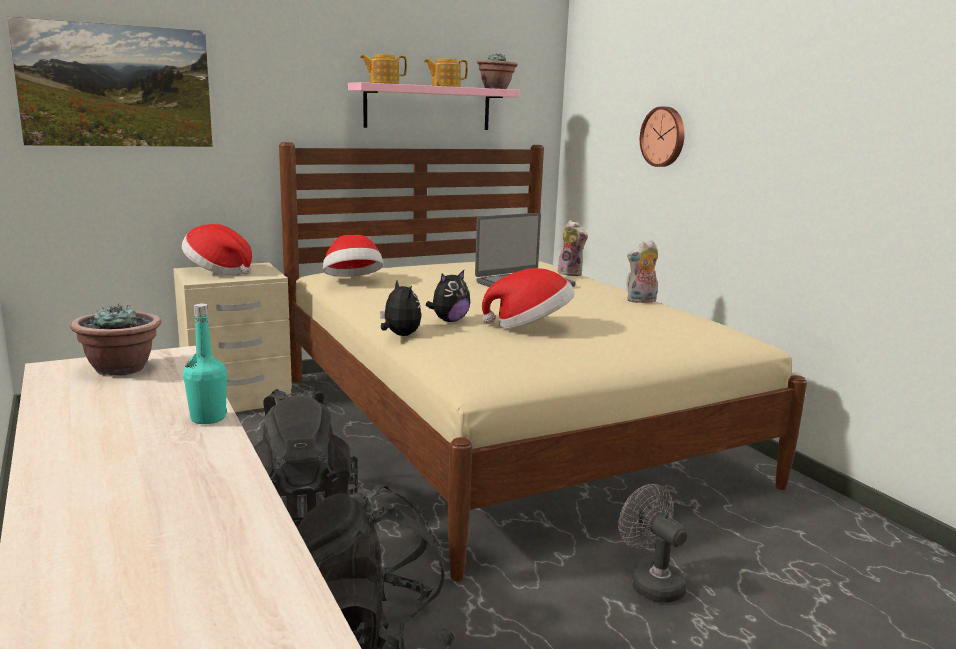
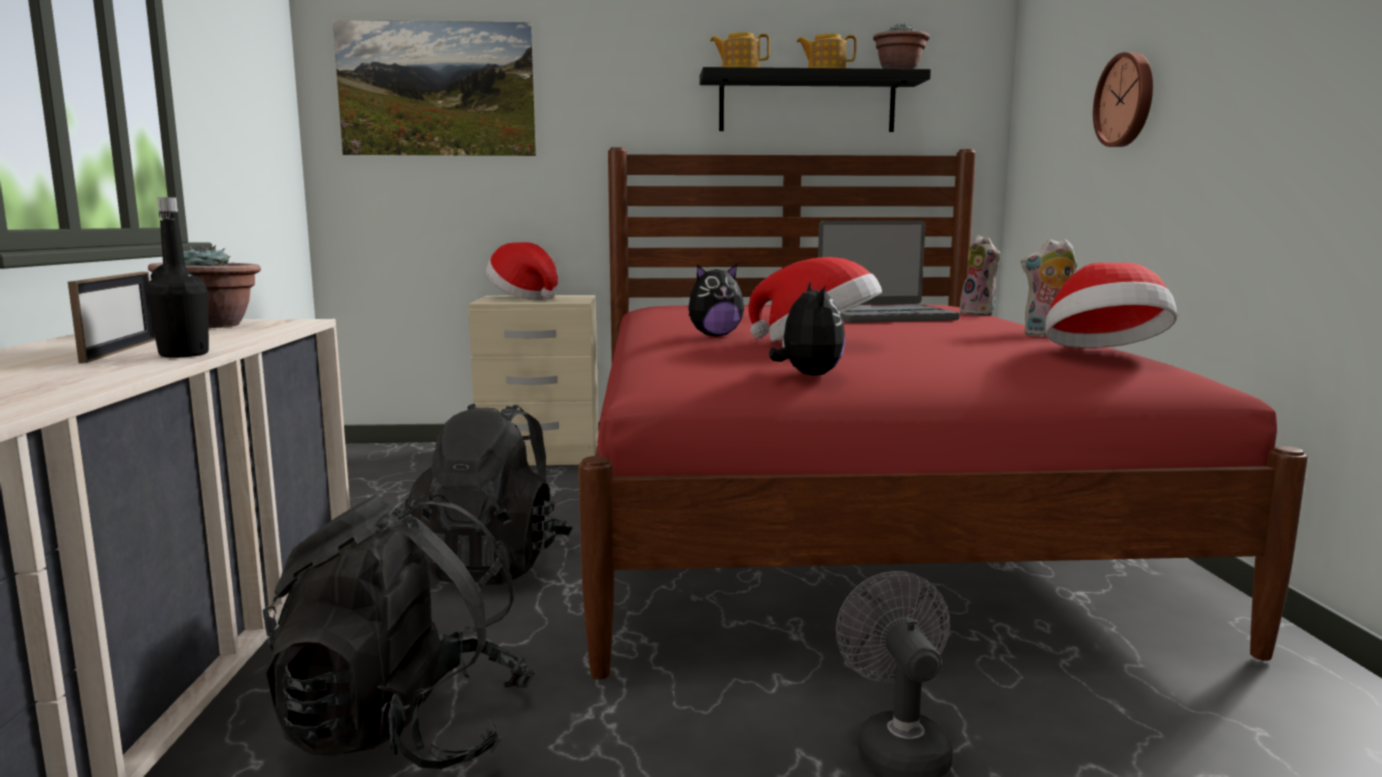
camera: 25 degrees right, 5 degrees down
(139, 418) = (120, 350): none -> picture frame
(208, 418) = (184, 354): turquoise bottle -> black bottle
(353, 281) = (663, 309): hat -> hat (1103, 354)
(400, 335) = (633, 346): plush toy -> plush toy (808, 375)
(428, 107) = (807, 104): pink shelf -> black shelf
(503, 427) = (836, 517): beige bed -> red bed

